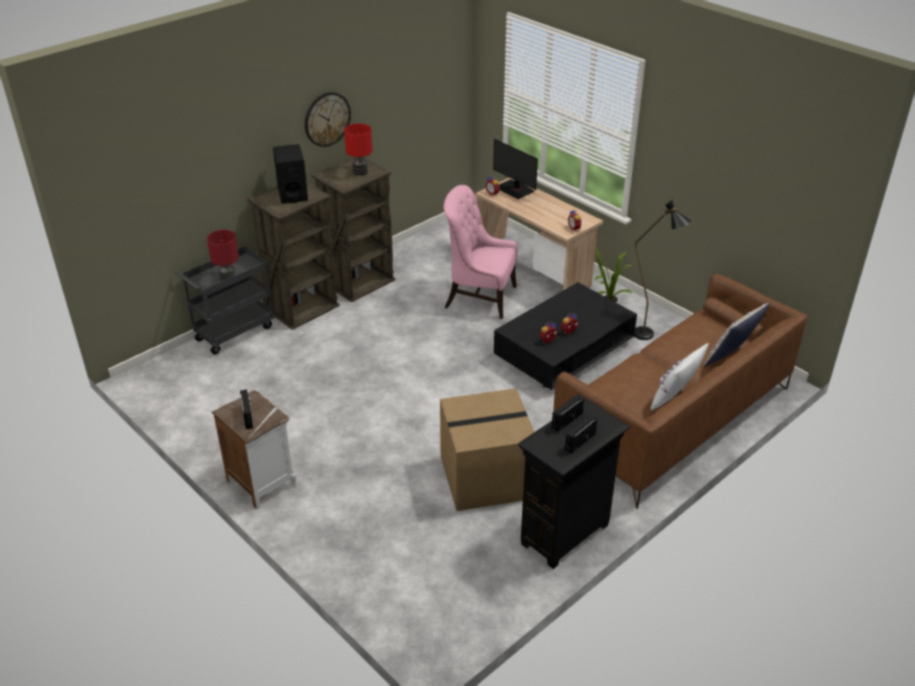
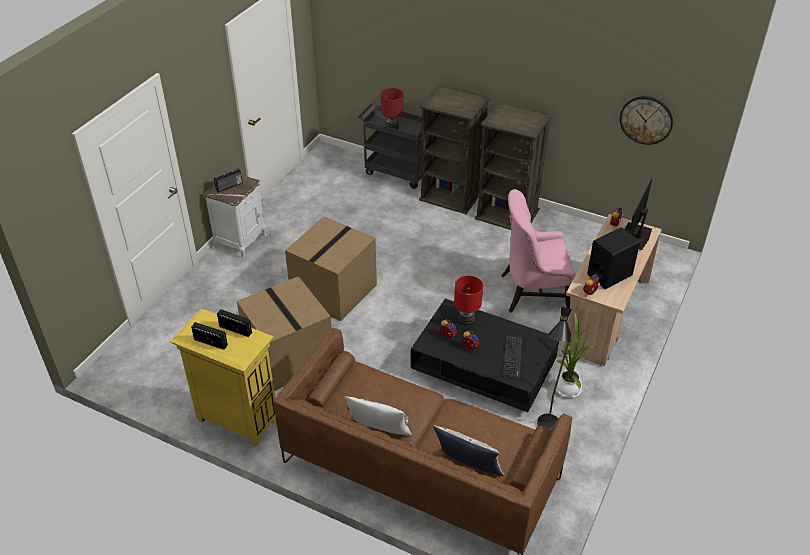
camera: 70 degrees right, 5 degrees up
(292, 193) = (460, 101): black speaker -> black speaker (609, 275)
(327, 119) = (531, 65): wall clock -> wall clock (646, 120)
(360, 171) = (522, 122): red table lamp -> red table lamp (466, 319)
(399, 422) = (333, 290): none -> cardboard box
(479, 297) = (533, 291): pink chair -> pink chair turned 90 degrees counterclockwise
(565, 536) = (236, 420): black cabinet -> yellow cabinet
(591, 312) = (512, 357): none -> keyboard

